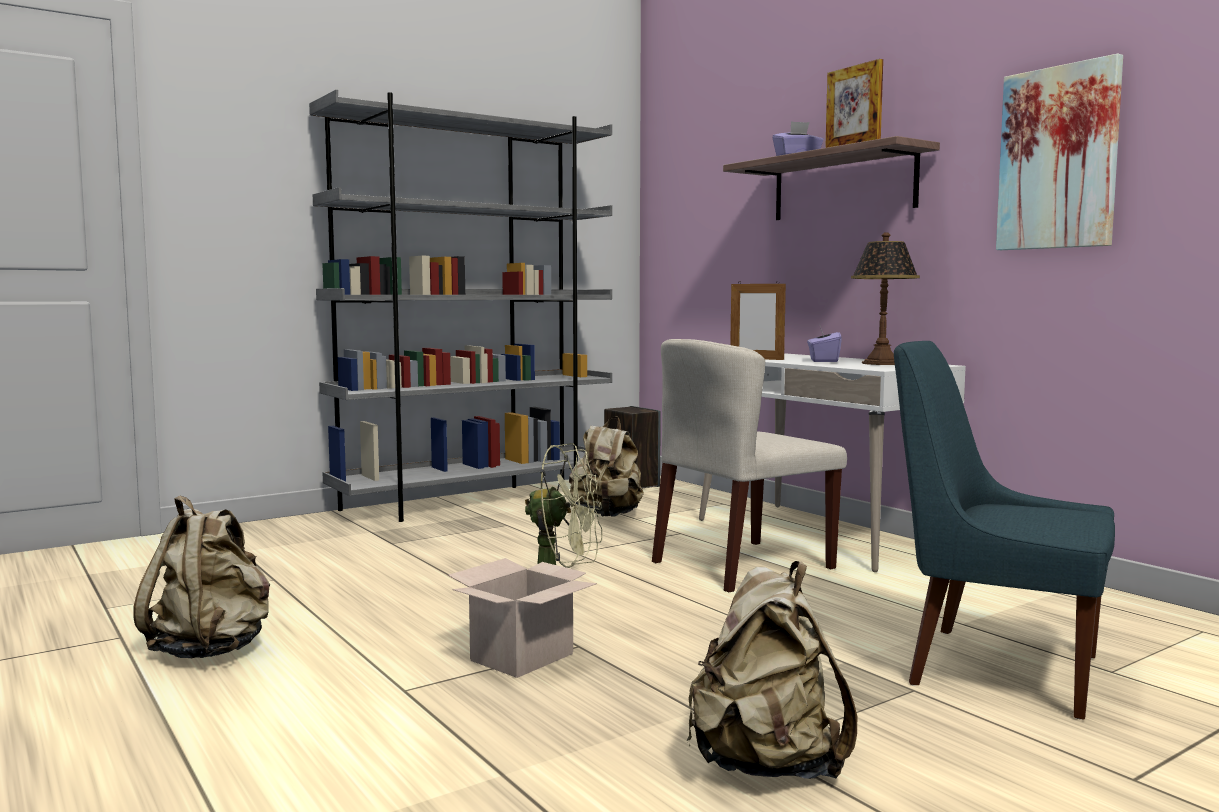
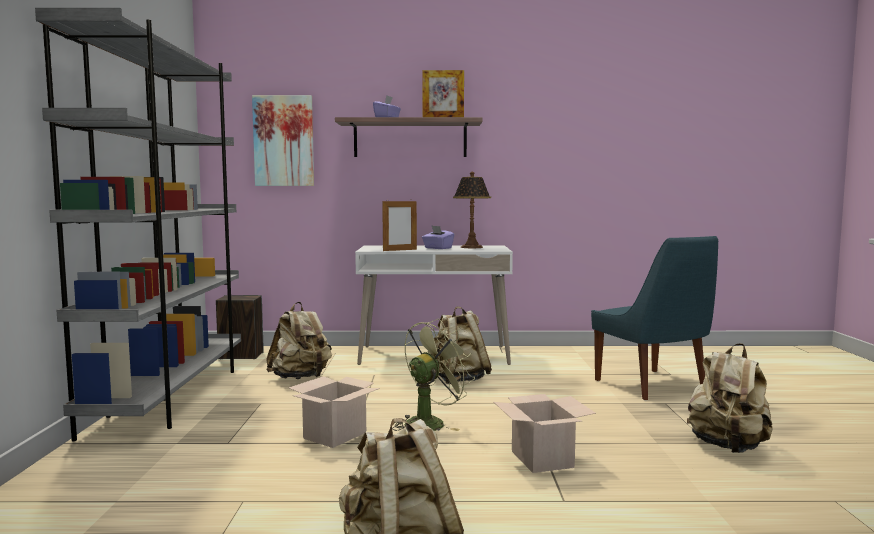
camera: 55 degrees left, 0 degrees up
(464, 566) = (335, 434): none -> cardboard box
(742, 565) = (458, 380): beige chair -> beige backpack
(995, 668) = (652, 386): blue chair -> blue chair turned 90 degrees counterclockwise
(1058, 158) = (549, 138): picture -> picture (284, 141)

